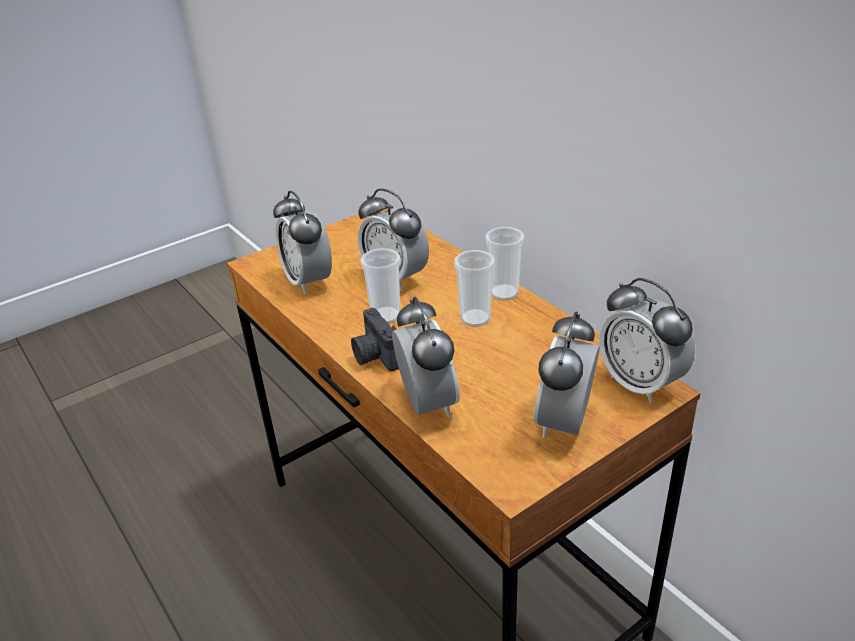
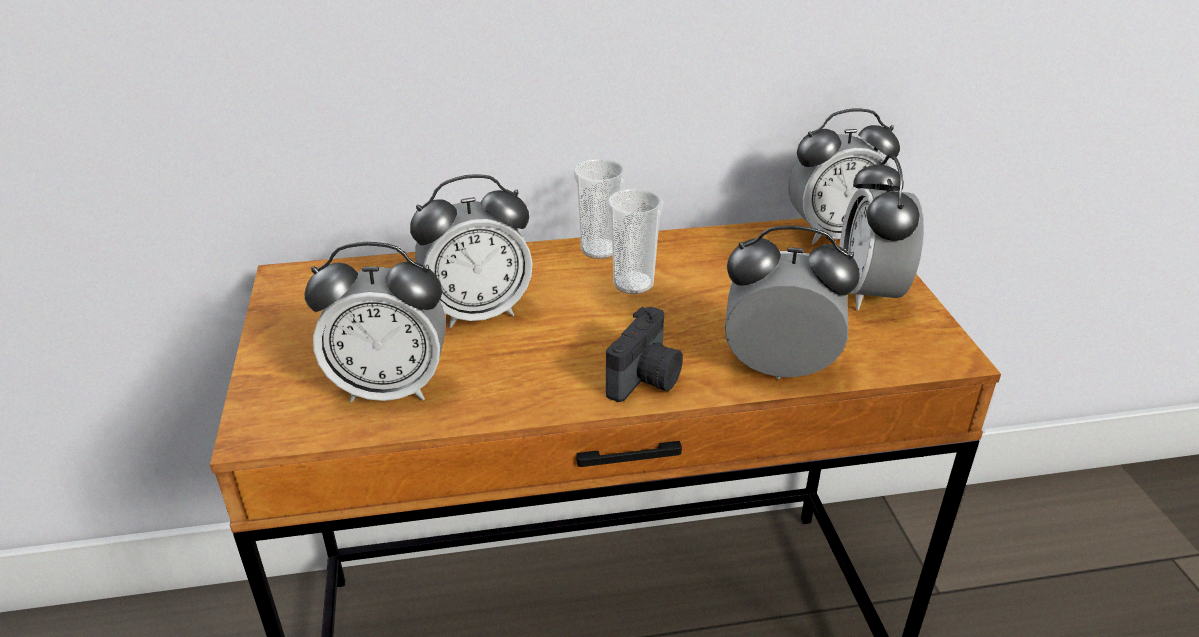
camera: 65 degrees left, 0 degrees up
(375, 356) = (646, 379): camera -> camera turned 60 degrees counterclockwise
(386, 316) = (560, 345): cup -> none
(564, 423) = (869, 293): alarm clock -> alarm clock turned 45 degrees clockwise

